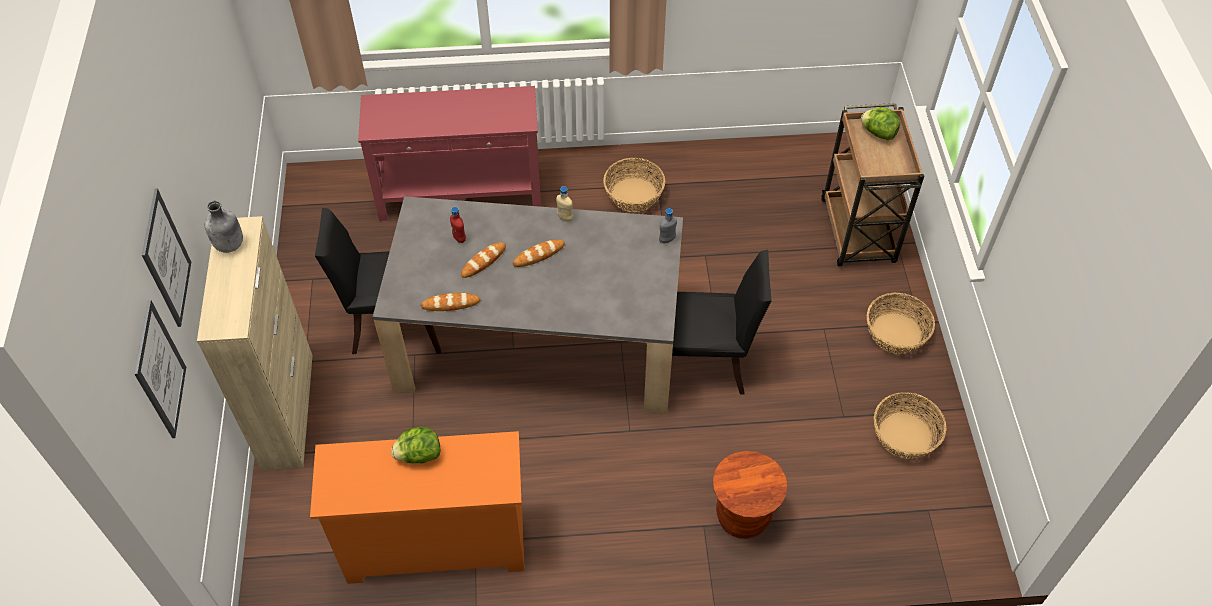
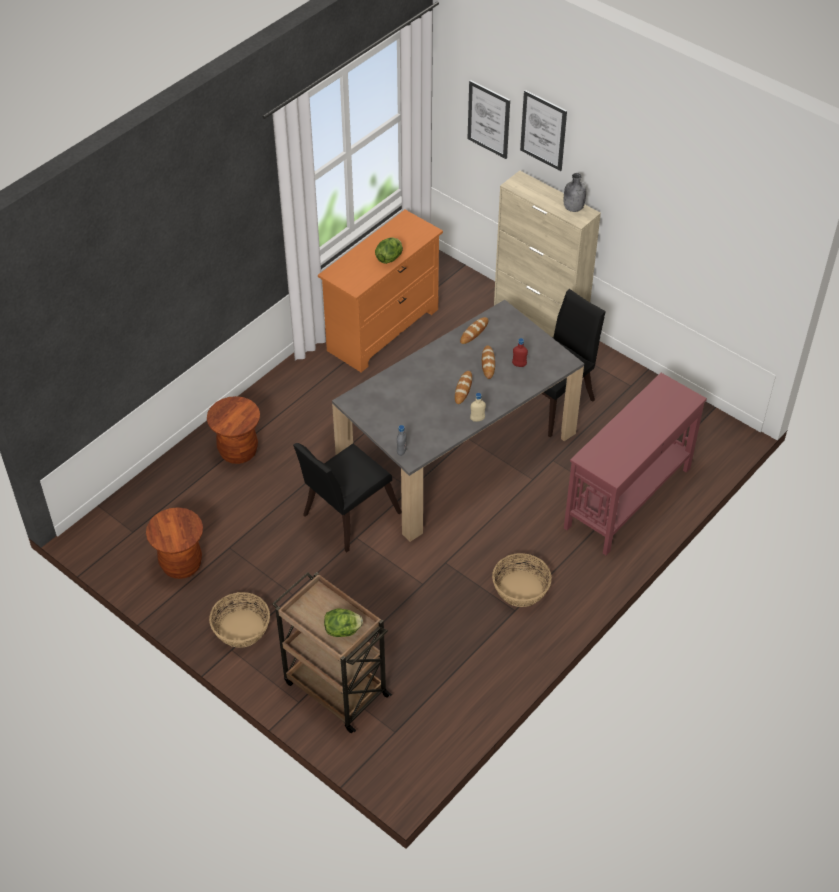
camera: 135 degrees right, 5 degrees down
(904, 435) = (181, 564): basket -> brown stool

